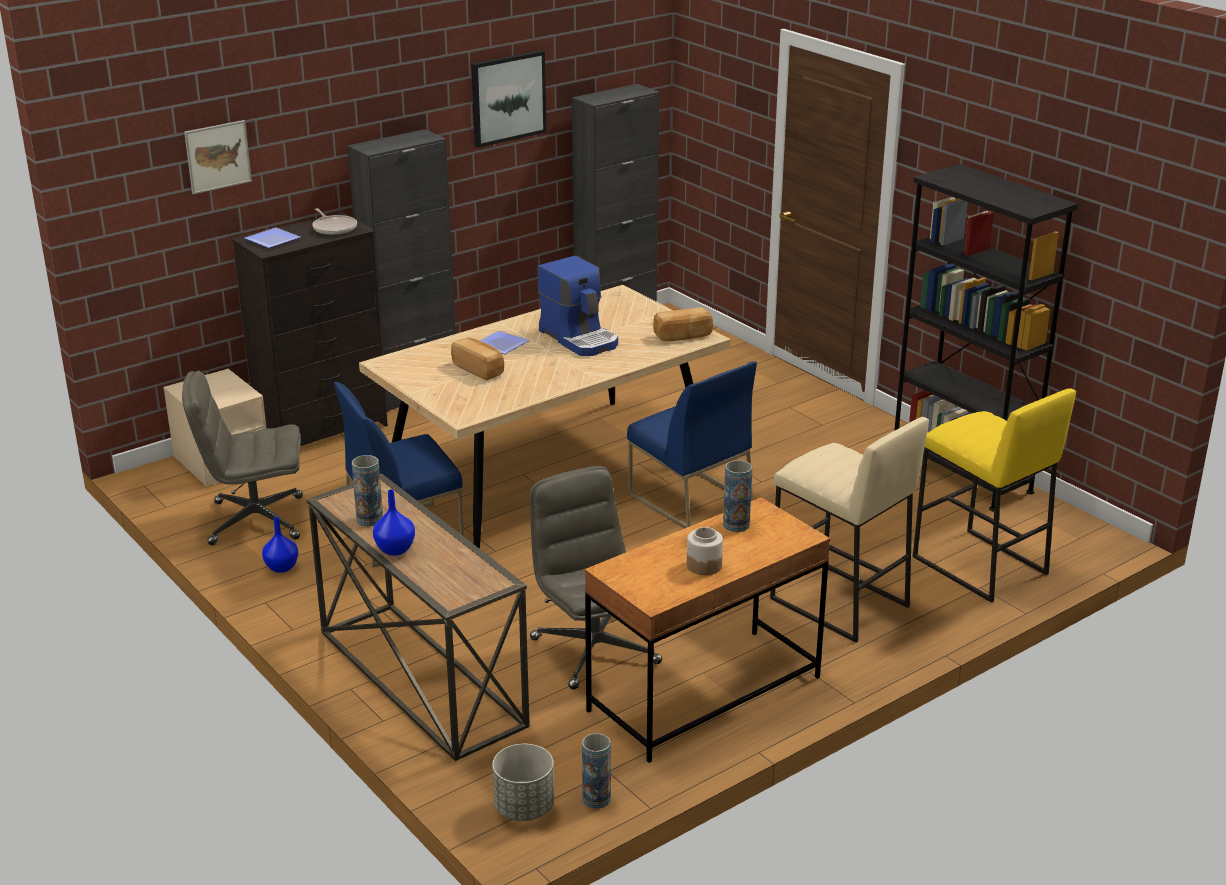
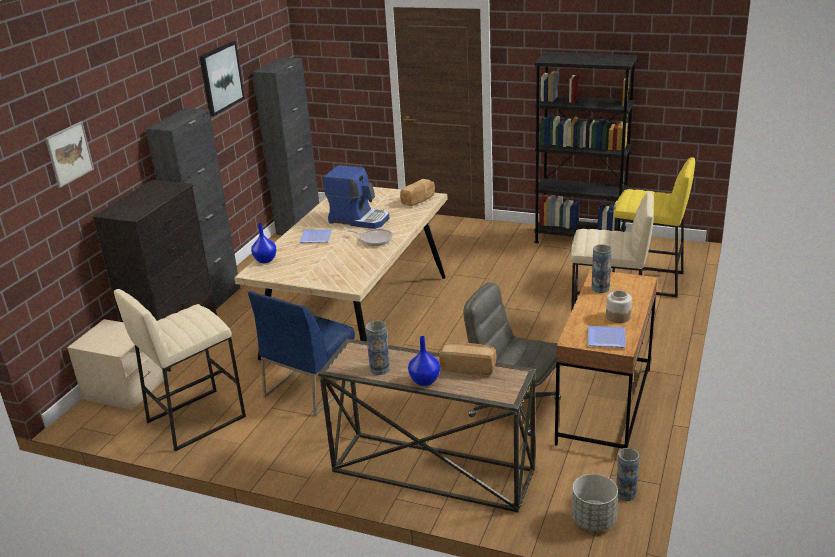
camera: 30 degrees left, 0 degrees up
(255, 521) = (196, 419): grey office chair -> beige stool
(270, 240) = (125, 209): plate -> plate (605, 339)
(281, 567) = (252, 441): blue vase -> blue vase (265, 260)
(334, 228) = (162, 190): frying pan -> frying pan (374, 239)
(479, 369) = (322, 256): bread -> bread (468, 367)
(688, 498) = (457, 302): blue chair -> none

